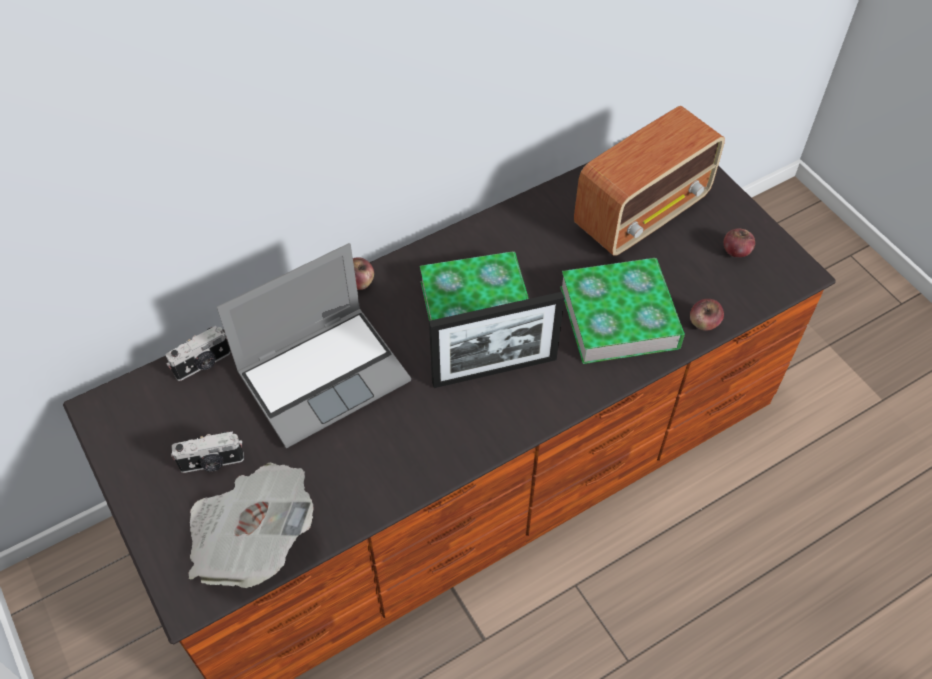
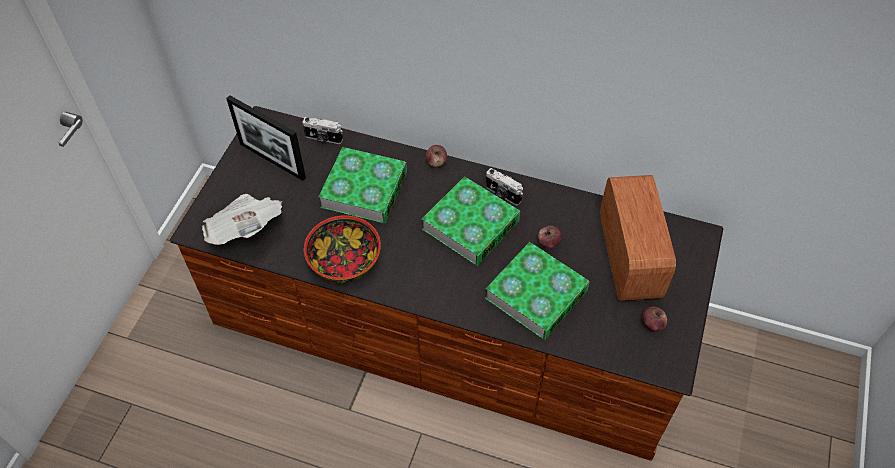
camera: 50 degrees right, 0 degrees up
(212, 463) = (272, 184): camera -> camera (502, 194)
(324, 375) = (364, 190): laptop -> book
(406, 464) = (344, 262): none -> bowl
(494, 371) = (439, 260): picture frame -> picture frame (272, 161)
(643, 212) = (629, 256): radio -> radio turned 105 degrees counterclockwise
(704, 323) = (577, 341): apple -> apple (548, 242)

